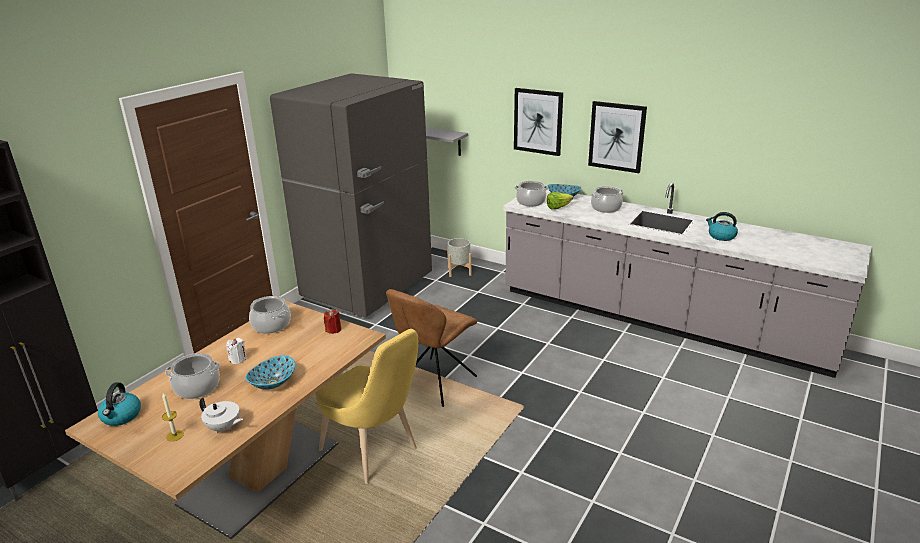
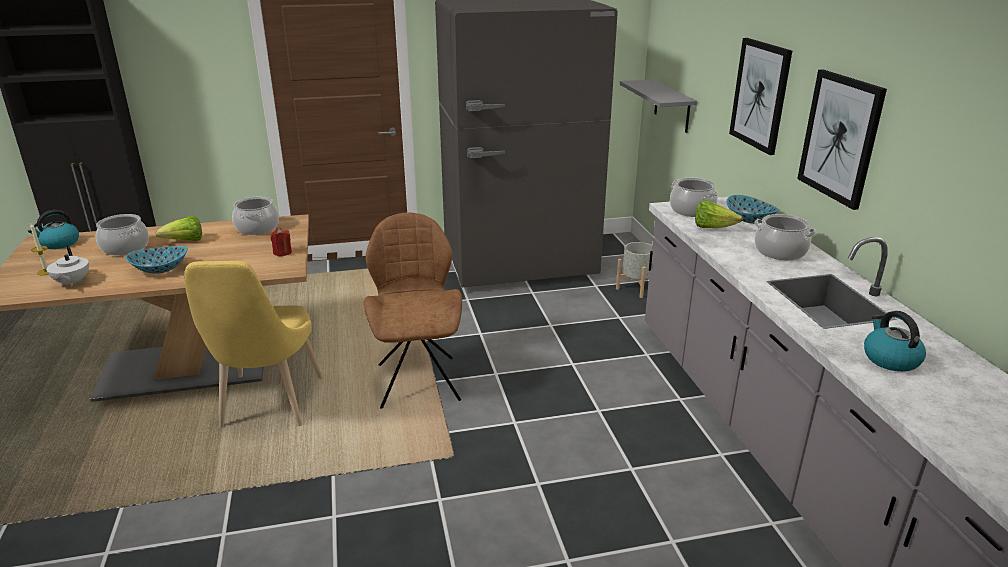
camera: 45 degrees right, 0 degrees up
(238, 359) = (185, 241): white candle -> lettuce
(434, 383) = (418, 380): brown chair -> brown chair turned 90 degrees clockwise

